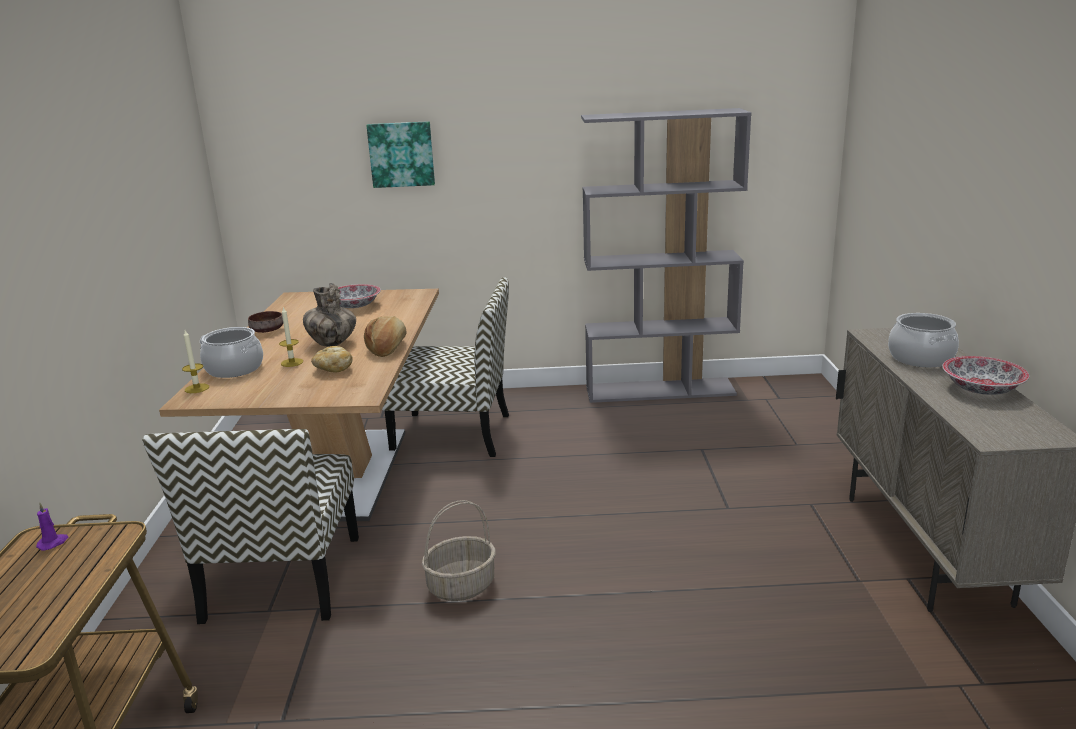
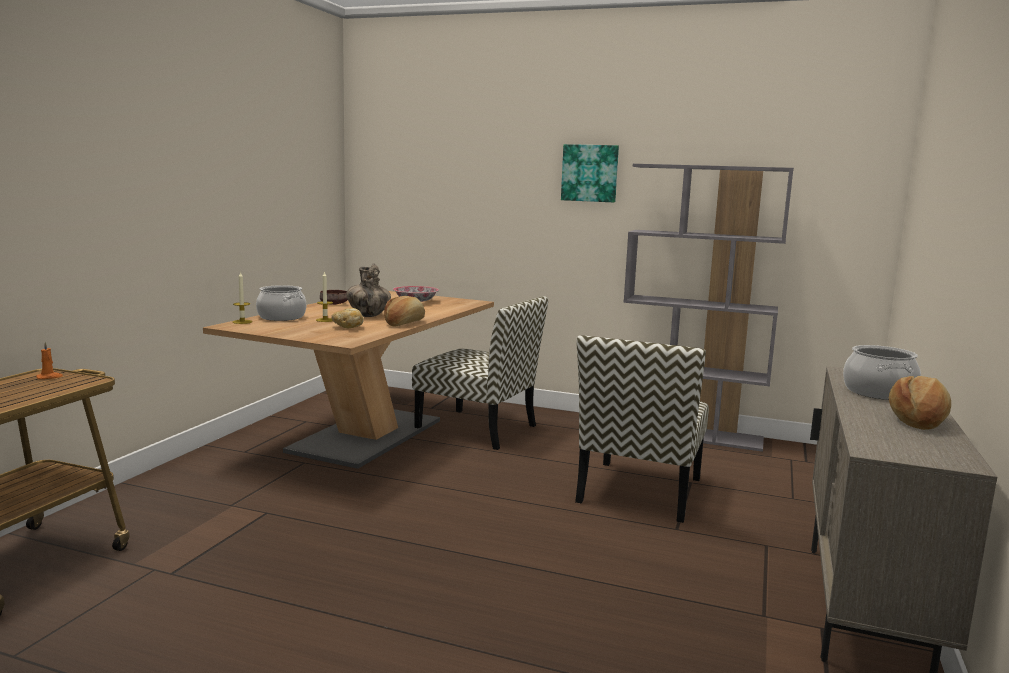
camera: 20 degrees right, 10 degrees down
(53, 543) = (49, 377): purple candle -> orange candle
(283, 580) = (260, 489): chair -> chair (640, 491)
(401, 154) = (486, 187): picture -> picture (590, 173)
(461, 585) = (387, 525): basket -> none
(982, 389) = (918, 420): bowl -> bread

